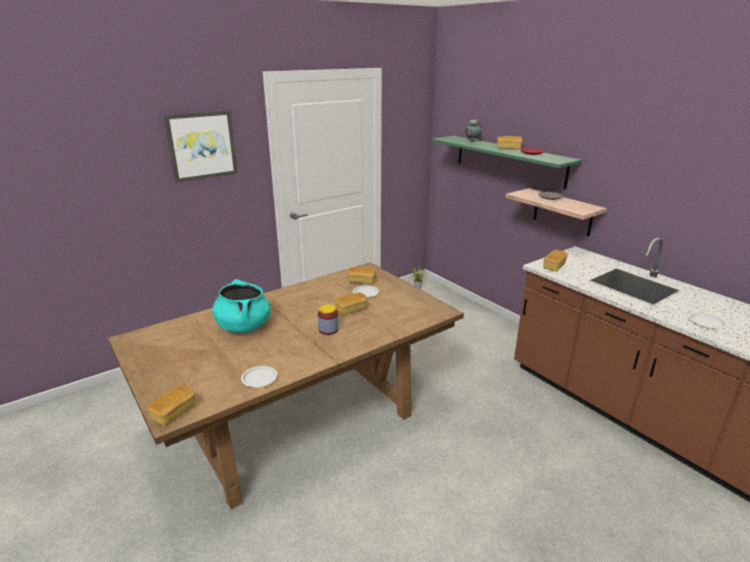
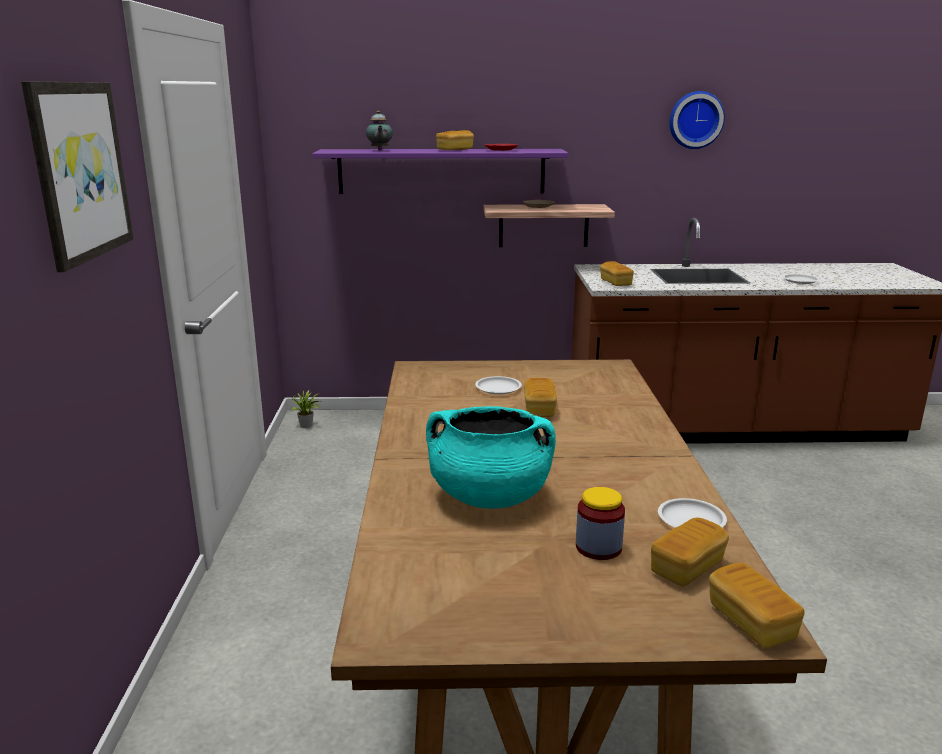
camera: 55 degrees left, 5 degrees down
(328, 330) = (584, 438): jar -> jar (598, 547)
(362, 281) = (454, 381): bread -> bread (687, 567)
(508, 160) = (441, 171): green shelf -> purple shelf
(693, 155) = (695, 120): none -> wall clock

